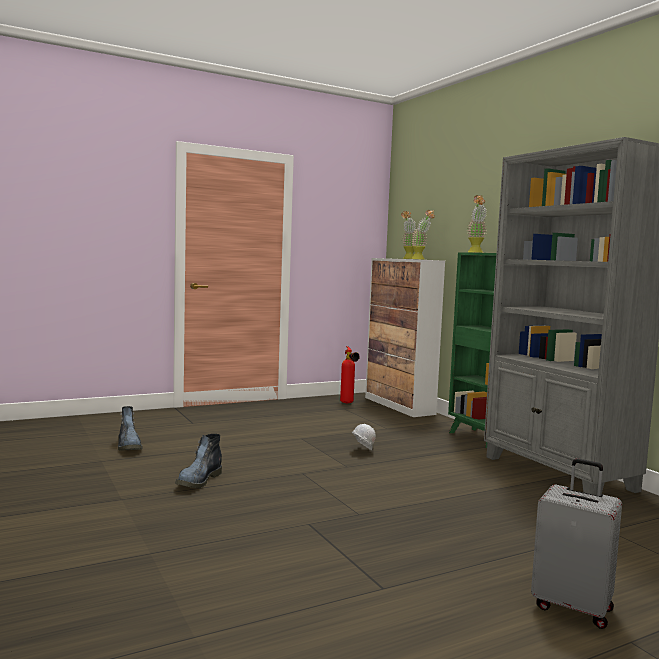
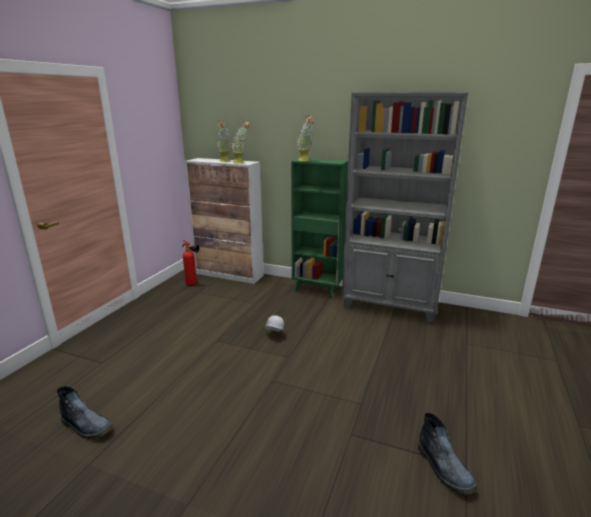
camera: 40 degrees left, 15 degrees up
(199, 481) = (216, 436): boot -> boot (445, 469)
(573, 607) = (536, 416): grey suitcase -> none

